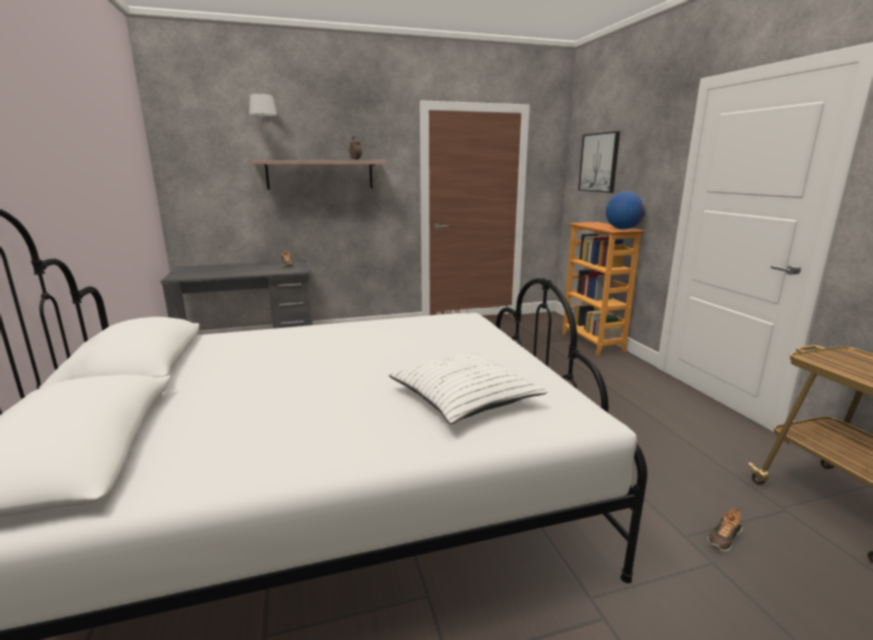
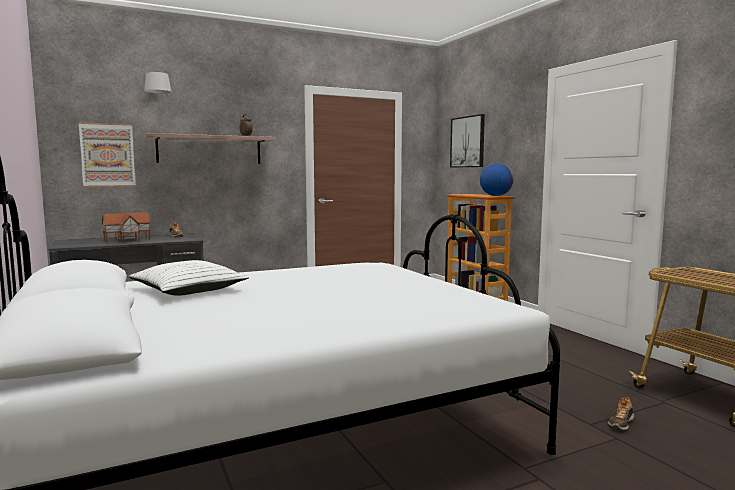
camera: 10 degrees left, 10 degrees down
(219, 182) = (107, 155): none -> picture
(238, 270) = (126, 240): none -> toy house
(464, 398) = (404, 303): white pillow -> white pillow (189, 290)

